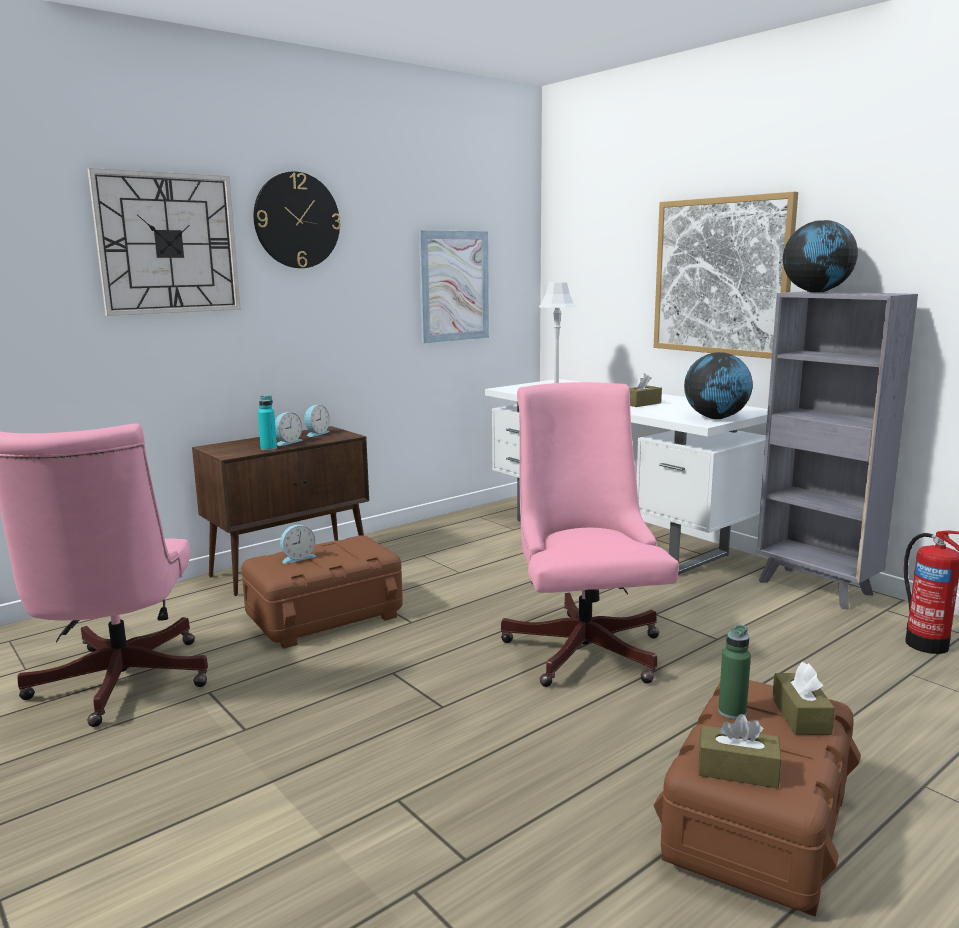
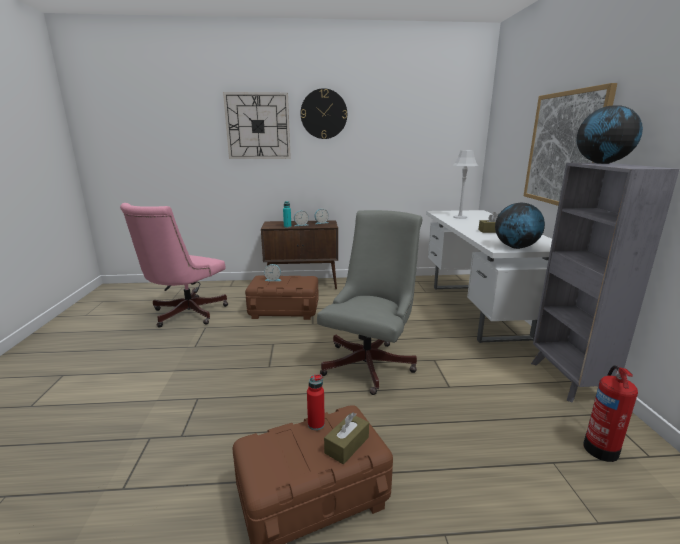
camera: 35 degrees right, 5 degrees up
(454, 286) = (419, 150): picture -> none
(583, 645) = (371, 362): pink office chair -> grey office chair
(732, 712) = (316, 424): green bottle -> red bottle
(737, 770) = (263, 455): brown tissue box -> none

